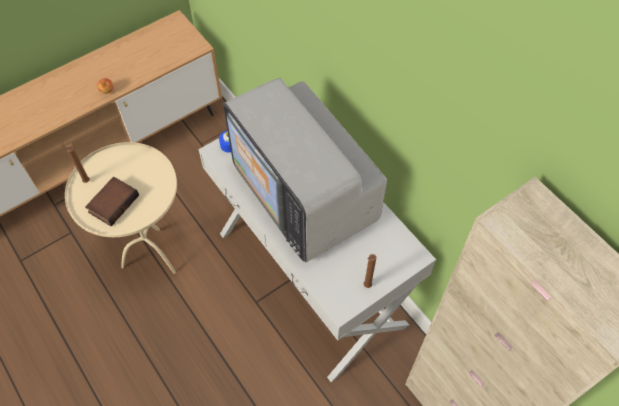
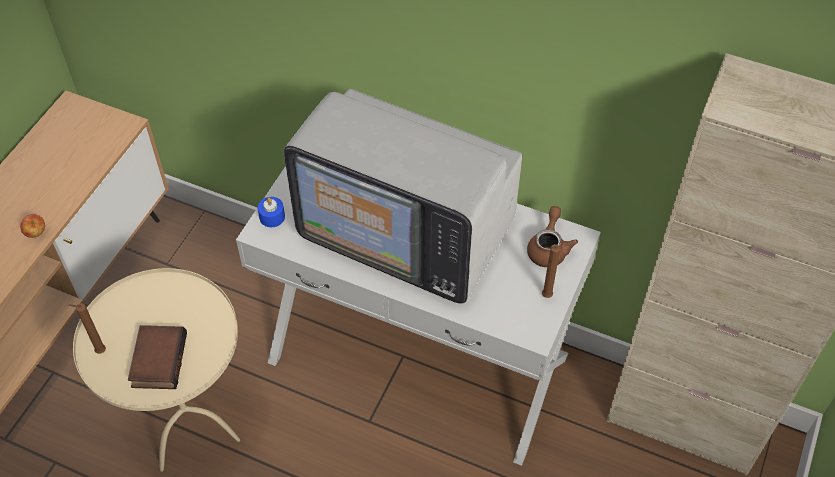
camera: 30 degrees left, 5 degrees down
(391, 253) = (549, 248): none -> brown teapot

